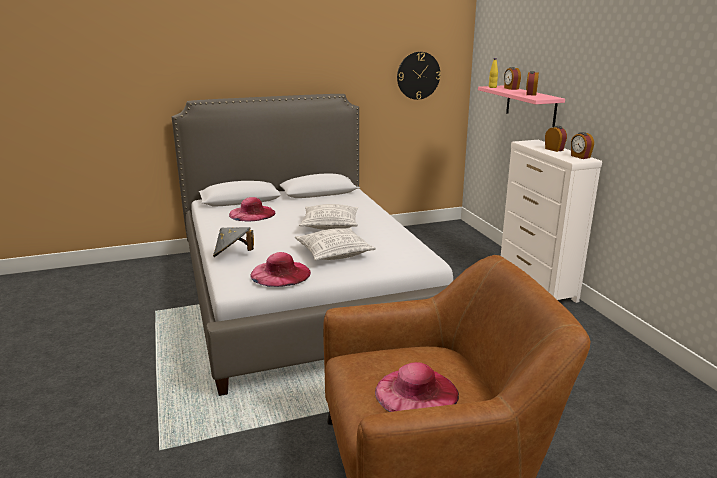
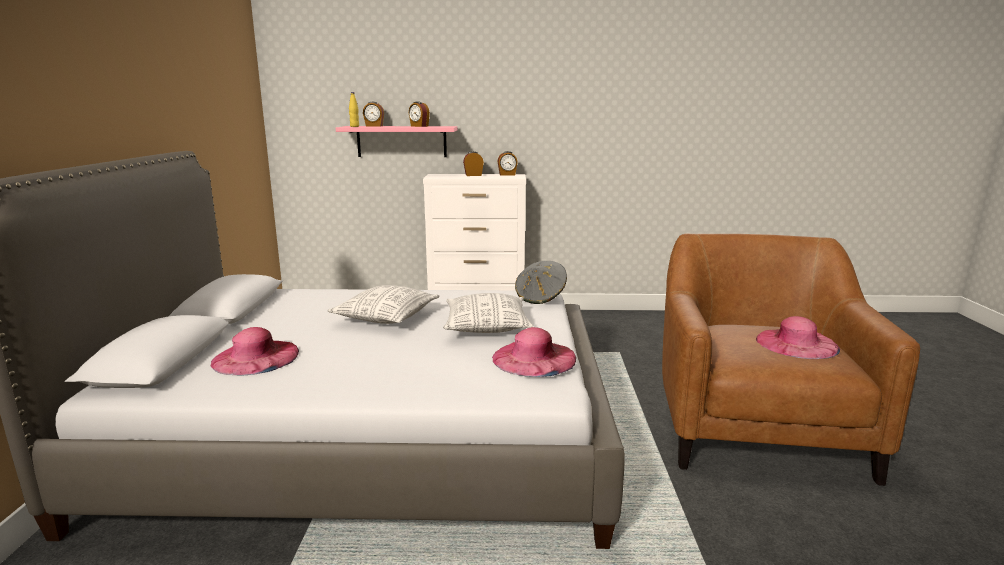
camera: 70 degrees left, 5 degrees down
(233, 255) = (432, 384): grey hat -> grey hat (540, 297)
(418, 75) = (232, 123): wall clock -> none

